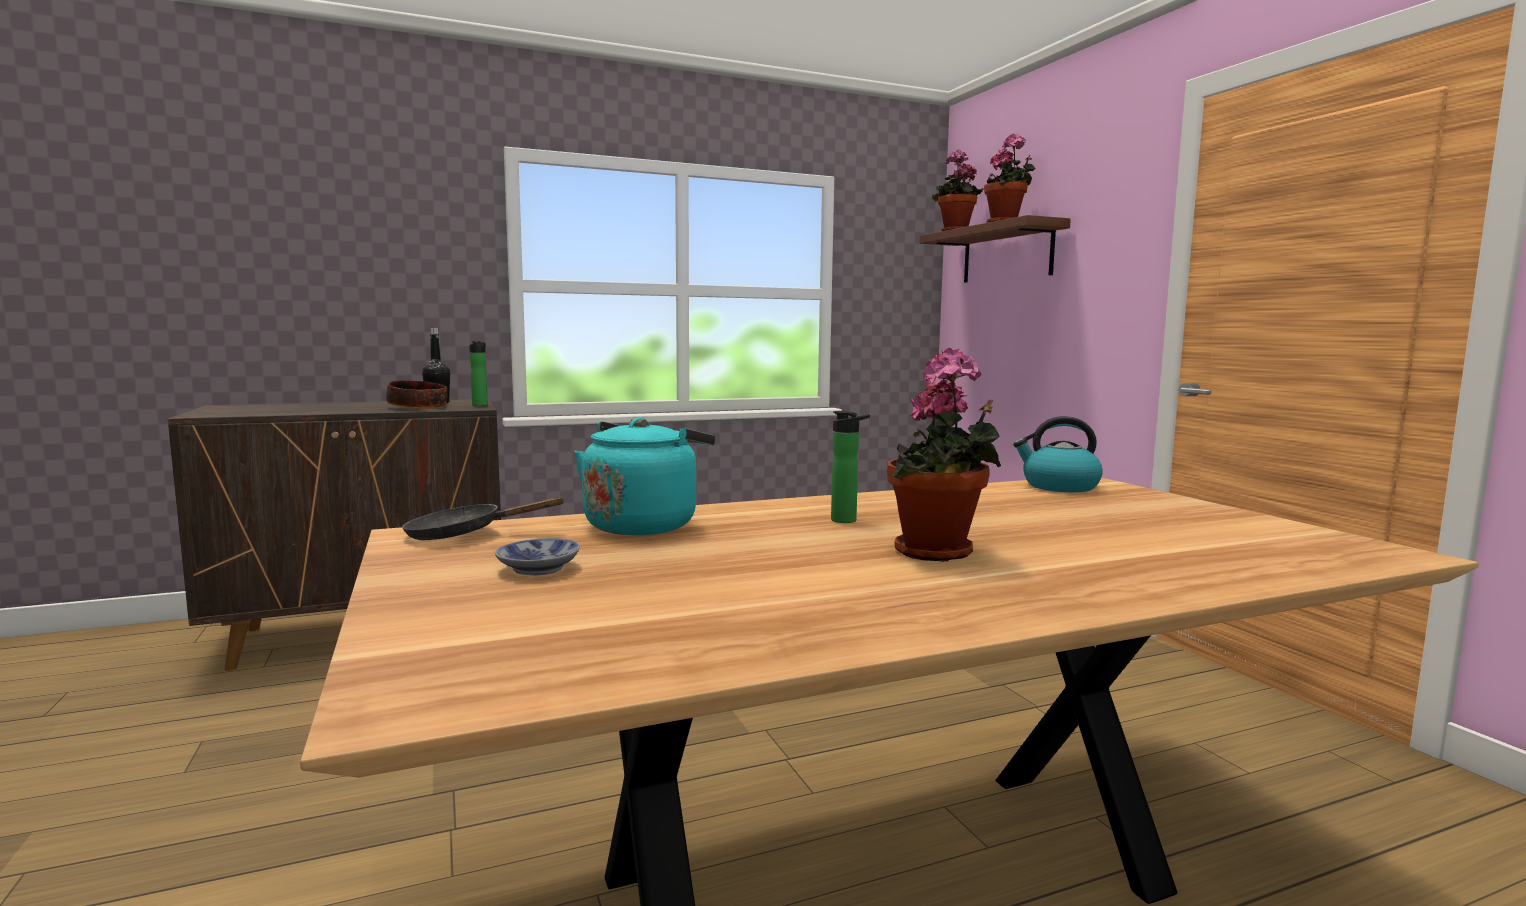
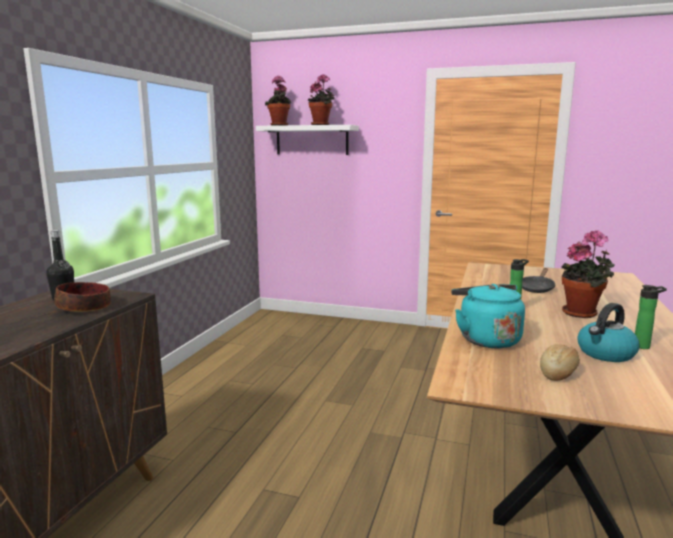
camera: 50 degrees left, 5 degrees up
(464, 534) = (469, 376): black frying pan -> black frying pan (536, 288)
(480, 405) = (118, 292): bottle -> bottle (644, 346)
(541, 568) = (558, 373): bowl -> bread
(1007, 254) = (312, 140): brown shelf -> white shelf
(1059, 486) = (486, 271): kettle -> kettle (605, 354)

